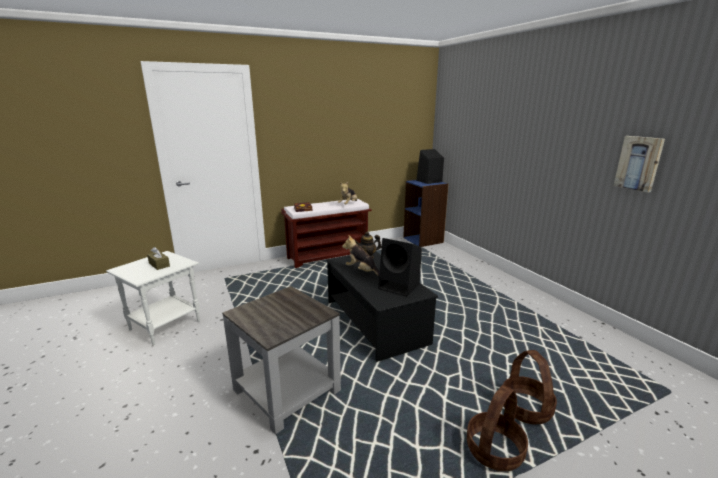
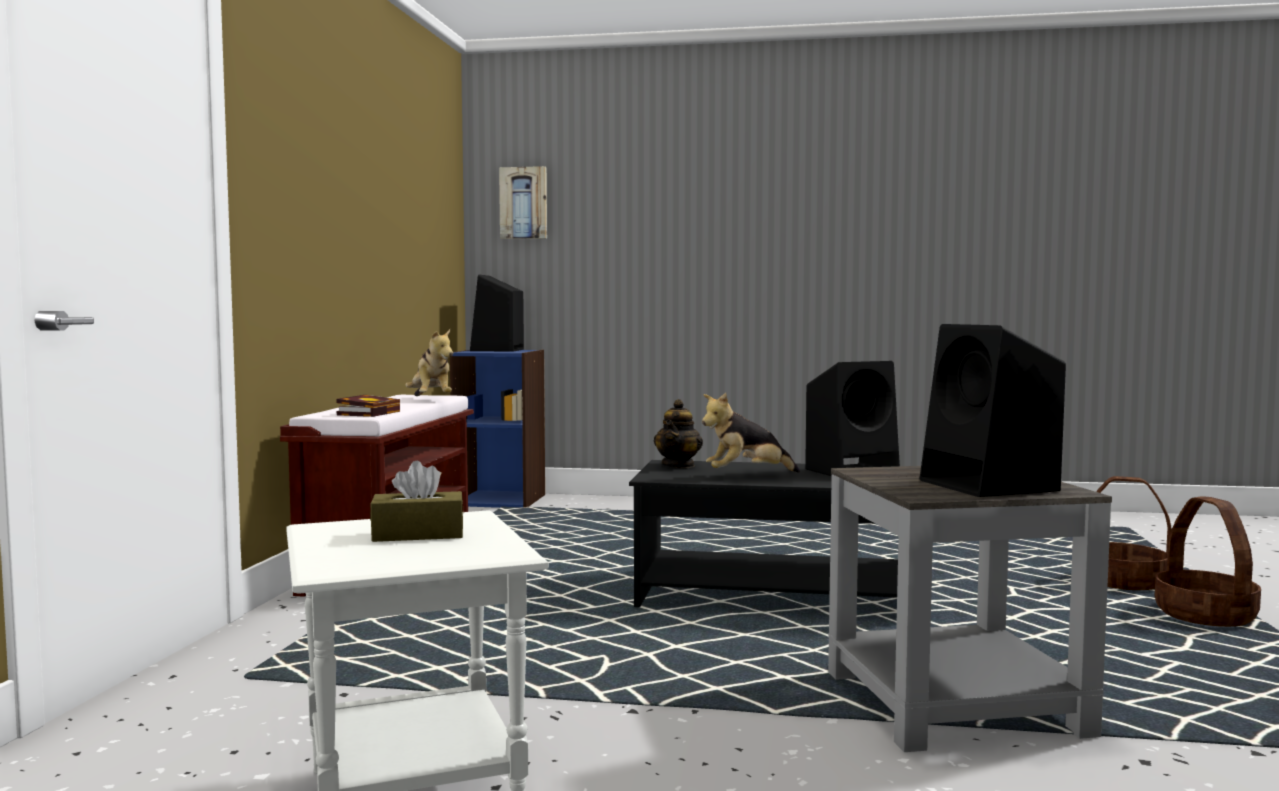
camera: 55 degrees left, 15 degrees down
(270, 320) = (991, 486): none -> black speaker
(639, 163) = (953, 243): picture -> picture (524, 203)

